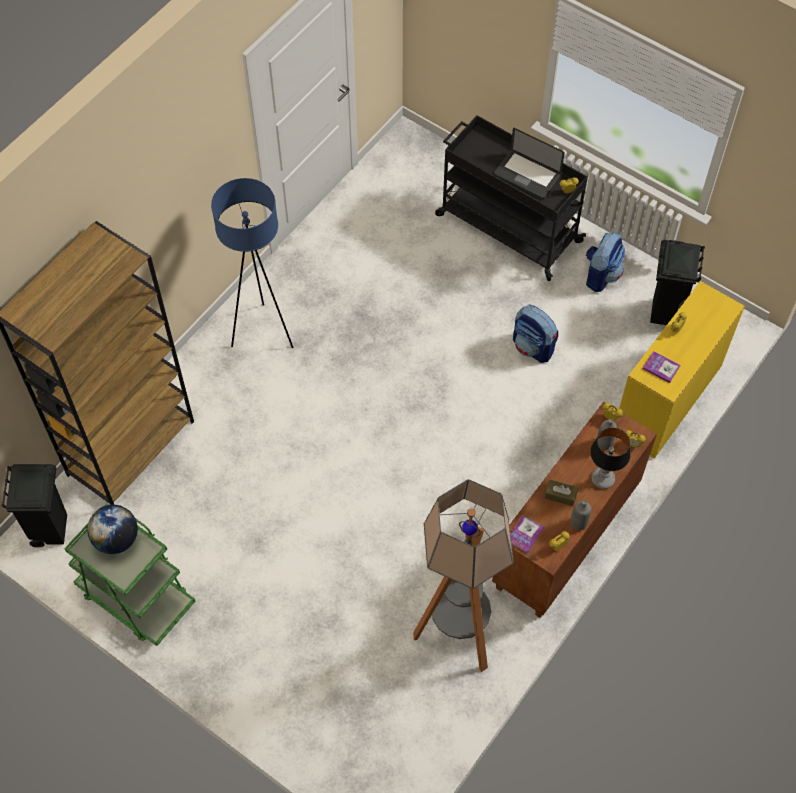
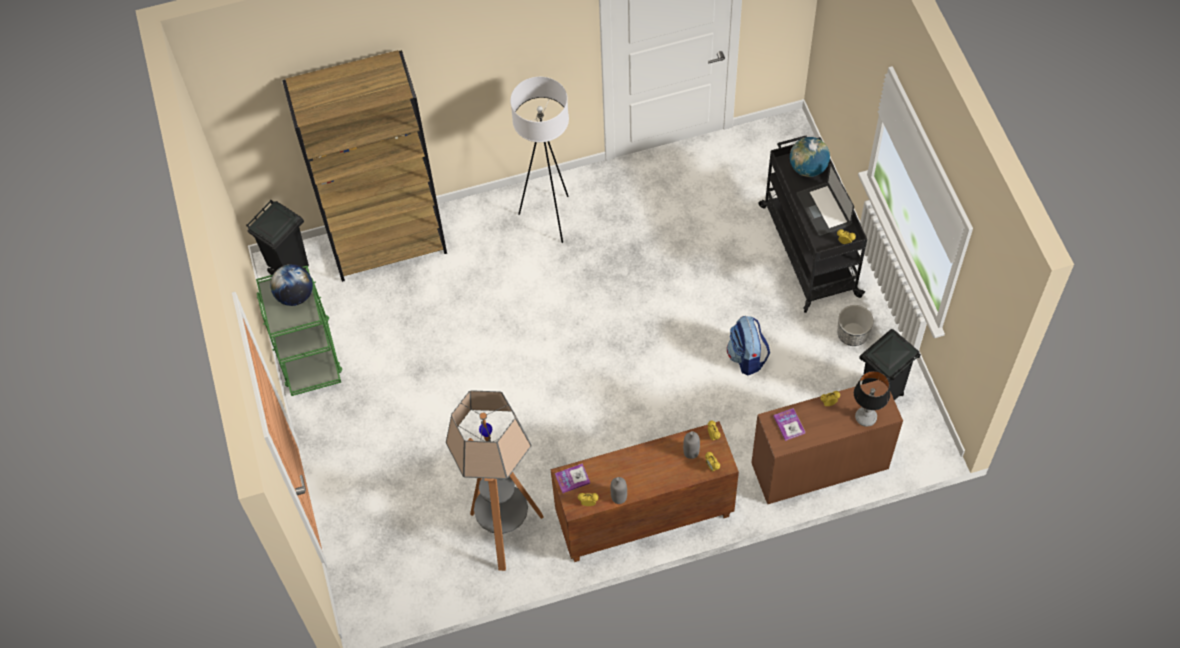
camera: 40 degrees right, 0 degrees up
(263, 333) = (549, 218): blue floor lamp -> white floor lamp
(484, 148) = (808, 168): none -> globe
(560, 495) = (623, 468): brown tissue box -> none
(600, 275) = (852, 334): backpack -> planter
(602, 478) = (666, 477): table lamp -> table lamp (866, 417)
(666, 398) = (819, 465): yellow desk -> brown desk

